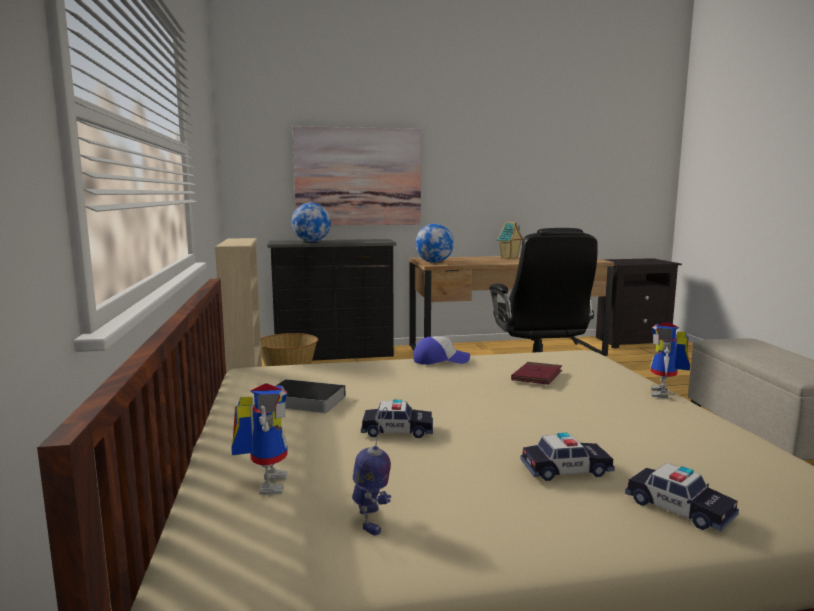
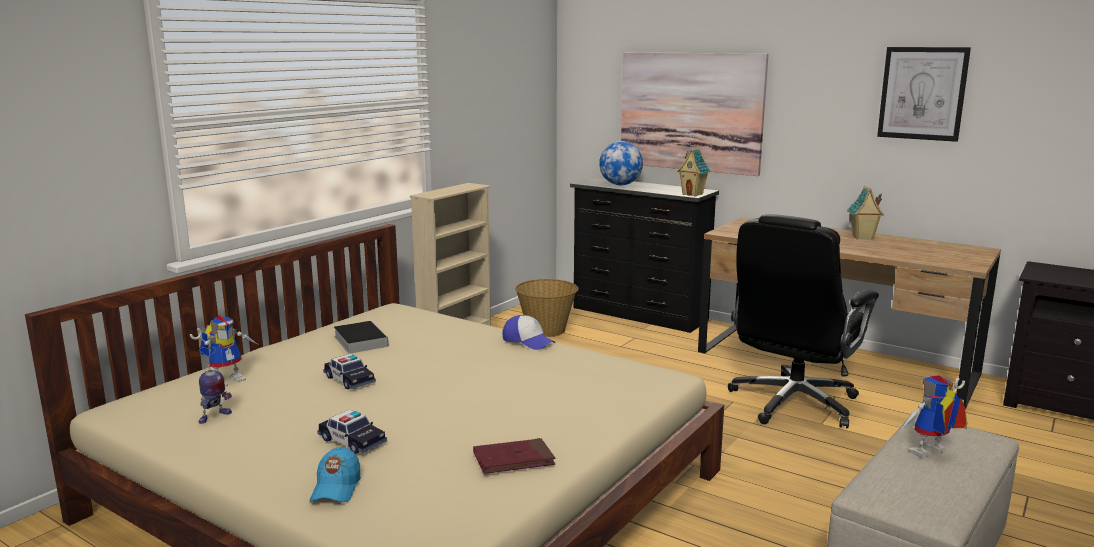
camera: 45 degrees right, 5 degrees up
(385, 241) = (693, 194): none -> toy house
(434, 262) = (736, 229): globe -> none
(526, 157) = (922, 93): none -> picture
(537, 376) = (549, 380): red book -> red book (513, 460)
(665, 394) = (598, 435): toy robot -> toy robot (929, 454)
(679, 508) = (336, 488): toy car -> blue cap

